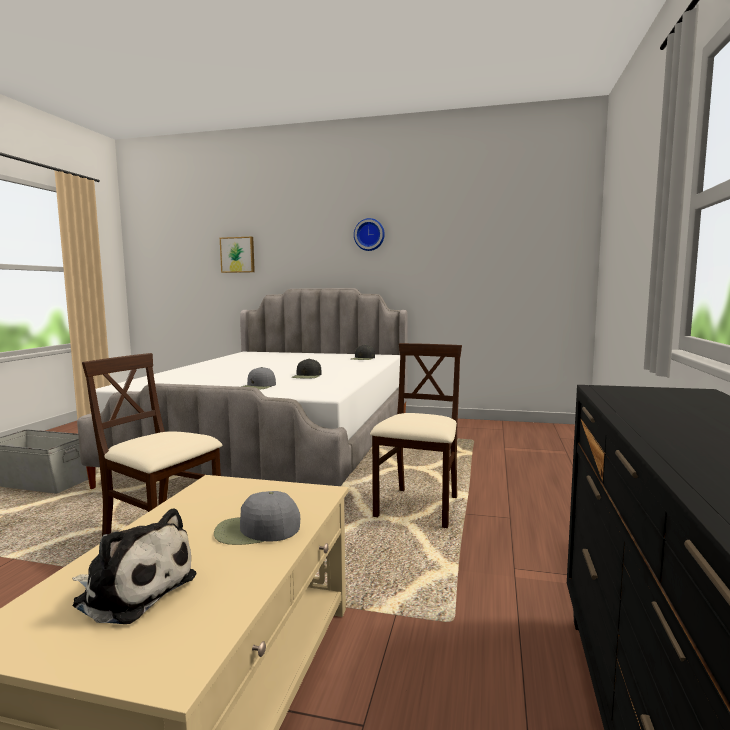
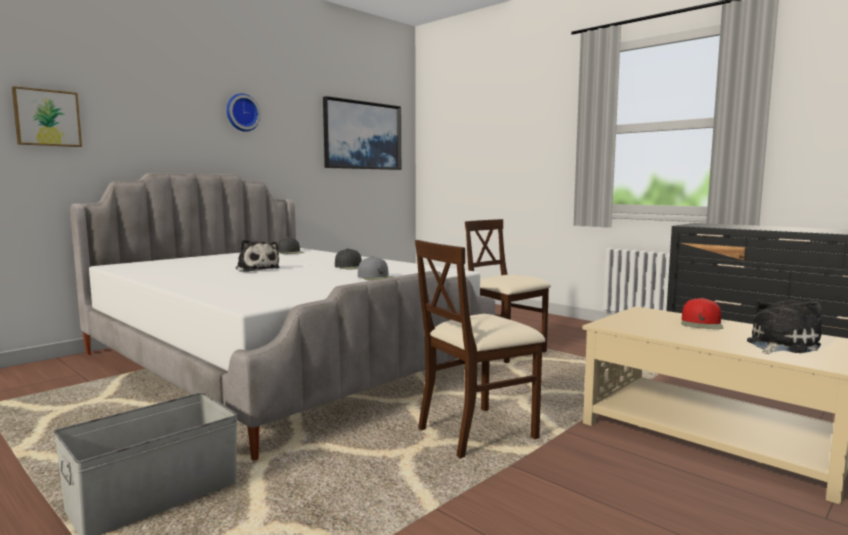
camera: 60 degrees left, 0 degrees up
(256, 530) = (701, 324): grey cap -> red cap
(266, 366) = (257, 269): none -> plush toy
(509, 242) = (362, 135): none -> picture

